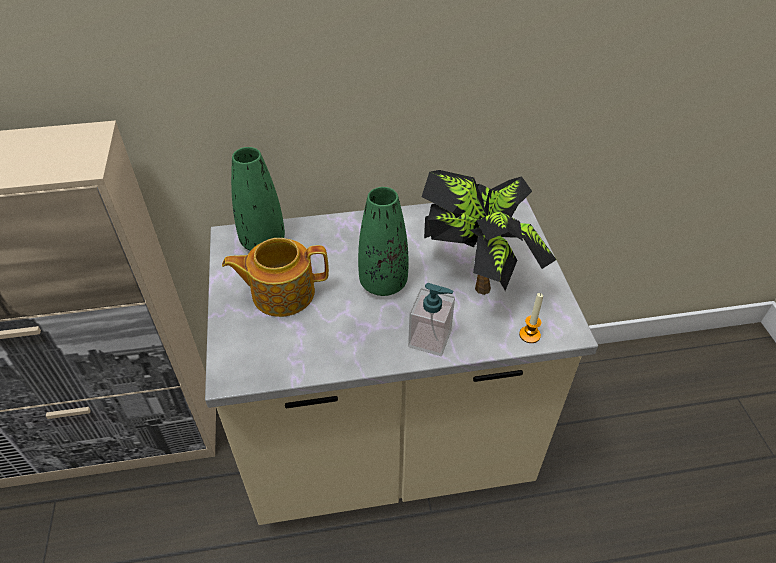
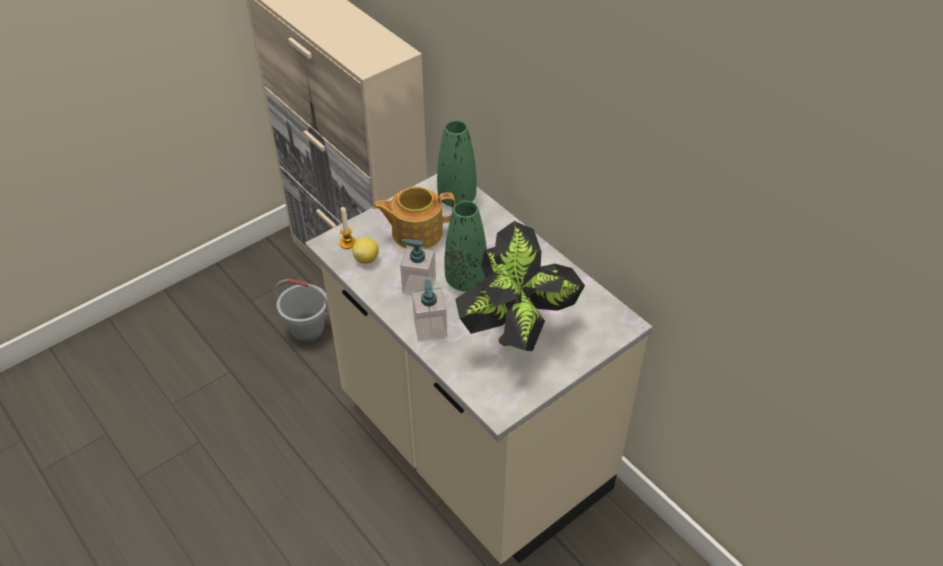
camera: 60 degrees right, 0 degrees up
(138, 530) = (308, 329): none -> grey bucket
(281, 292) = (416, 232): teapot -> teapot turned 60 degrees counterclockwise
(285, 351) = (366, 259): none -> lemon
(362, 323) = (419, 286): none -> soap dispenser
(529, 335) = (476, 386): candle -> candle (347, 243)

